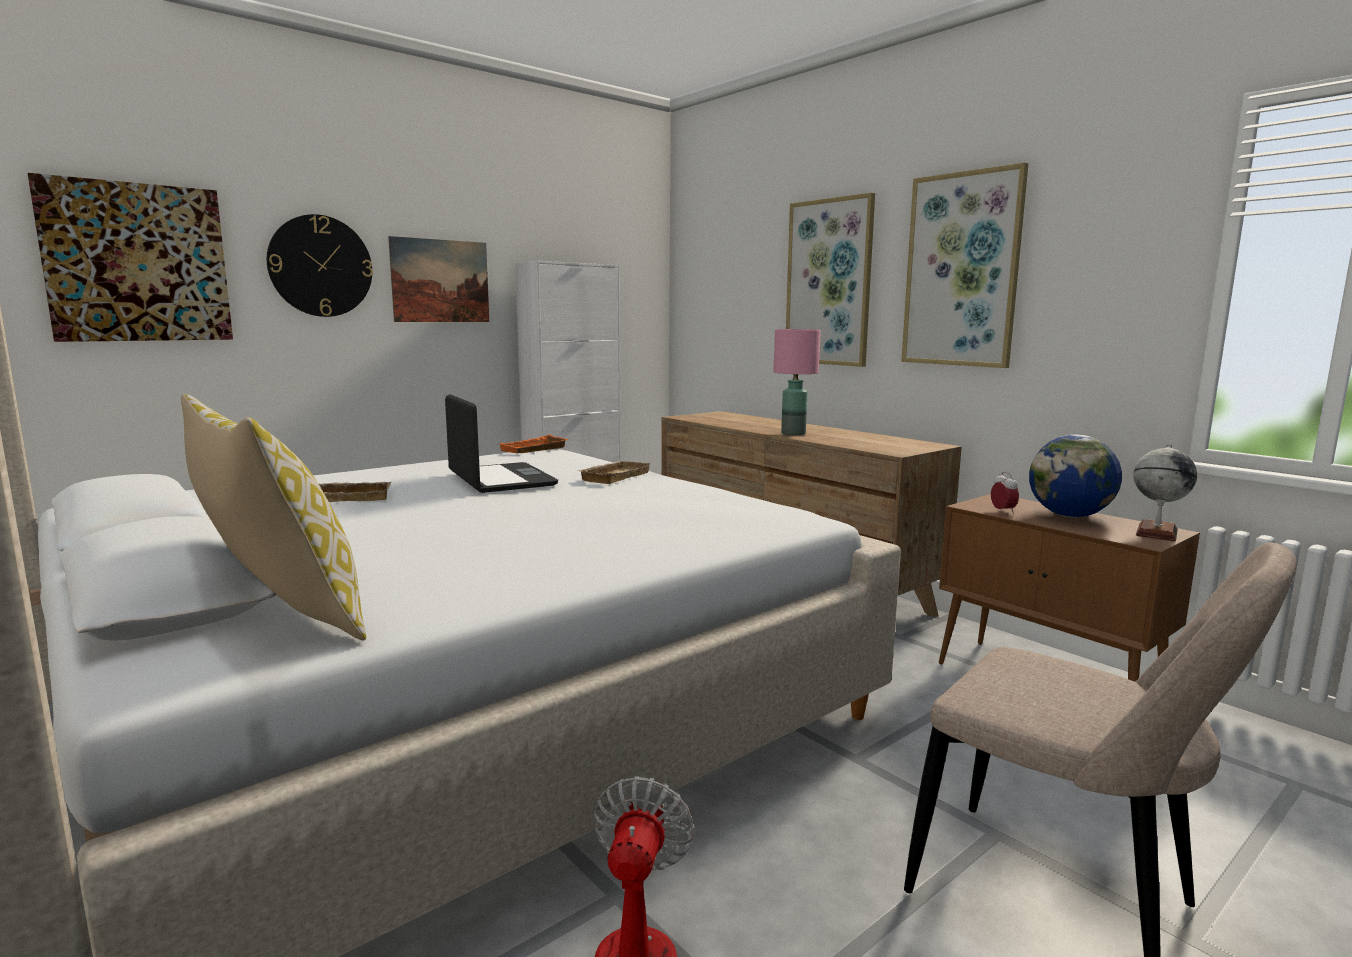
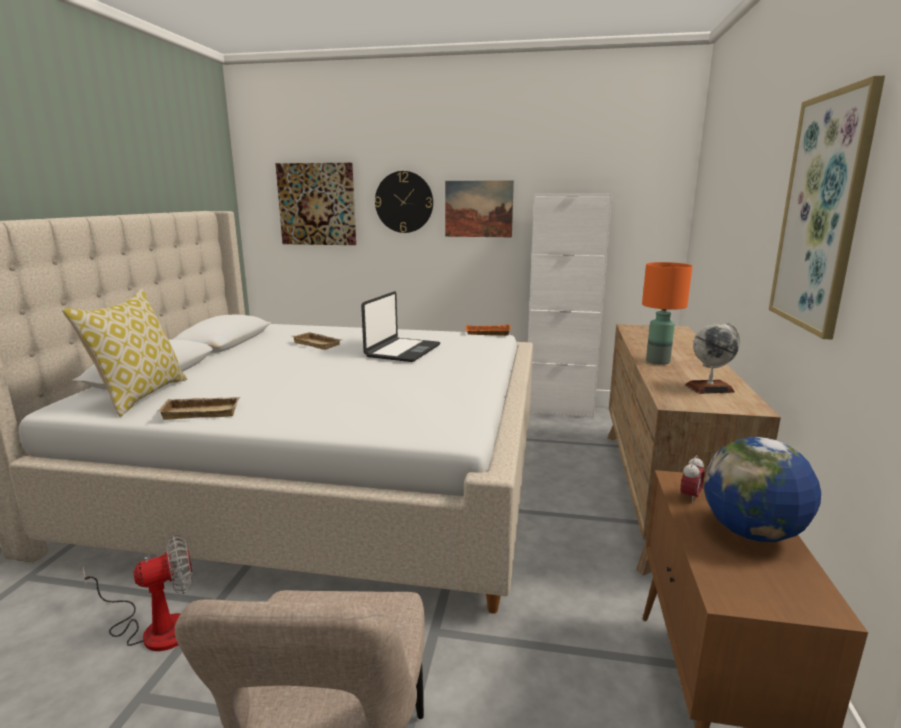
camera: 50 degrees right, 5 degrees up
(614, 476) = (460, 365): beige tray -> beige tray (203, 412)
(792, 433) = (657, 361): pink table lamp -> orange table lamp
(829, 283) = (752, 216): picture -> none
(1156, 532) = (792, 598): globe -> globe (709, 388)

